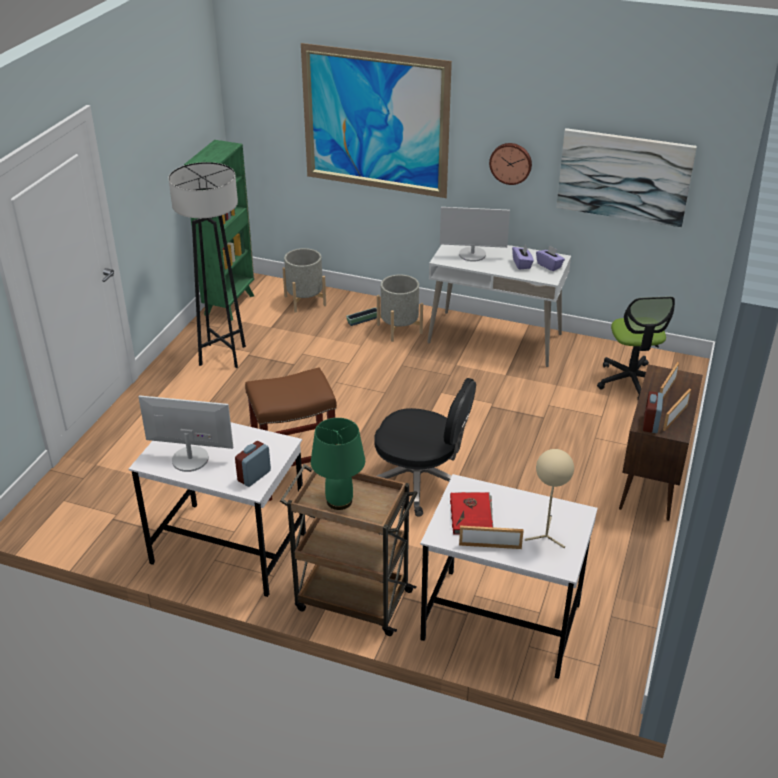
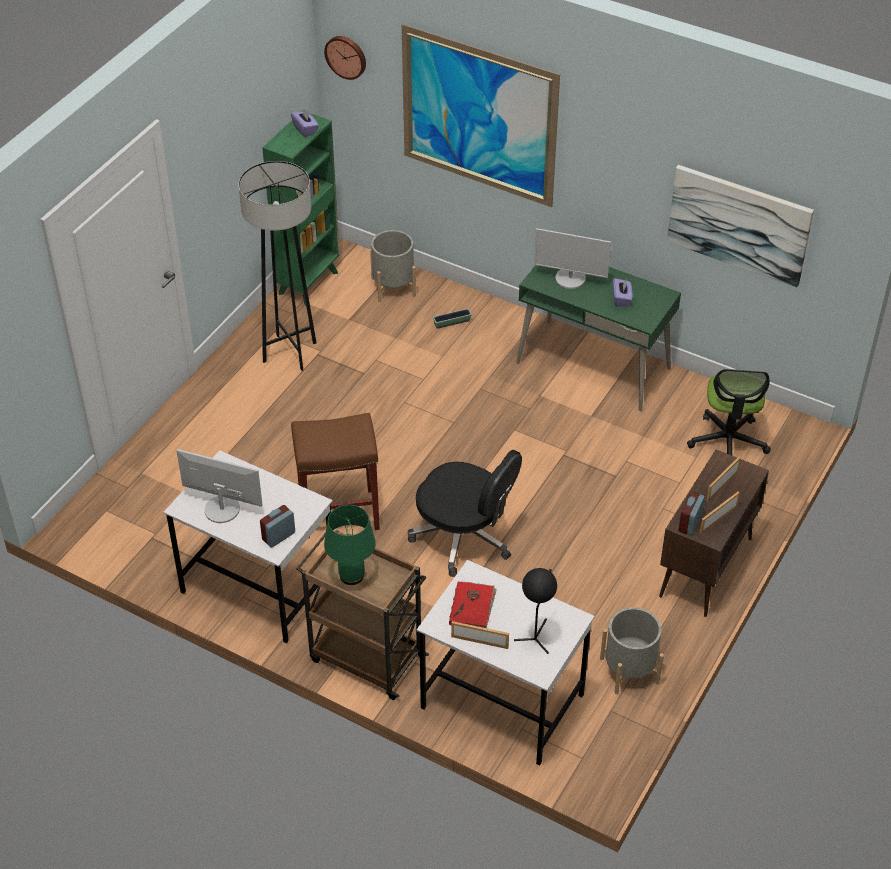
camera: 10 degrees right, 10 degrees up
(399, 329) = (490, 339): grey planter -> grey planter (629, 670)
(495, 338) = (593, 365): white desk -> green desk
(511, 163) = (620, 186): wall clock -> wall clock (346, 56)
(546, 533) = (536, 636): beige table lamp -> black table lamp
(549, 265) = (651, 304): purple tissue box -> purple tissue box (305, 129)

